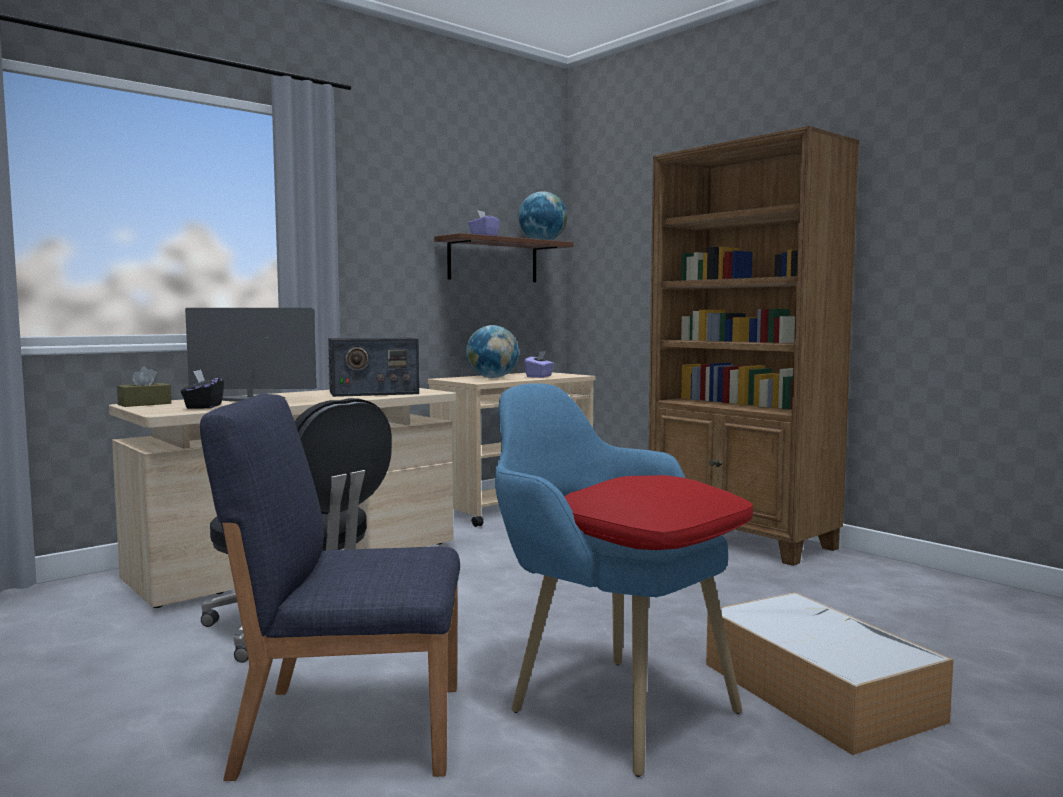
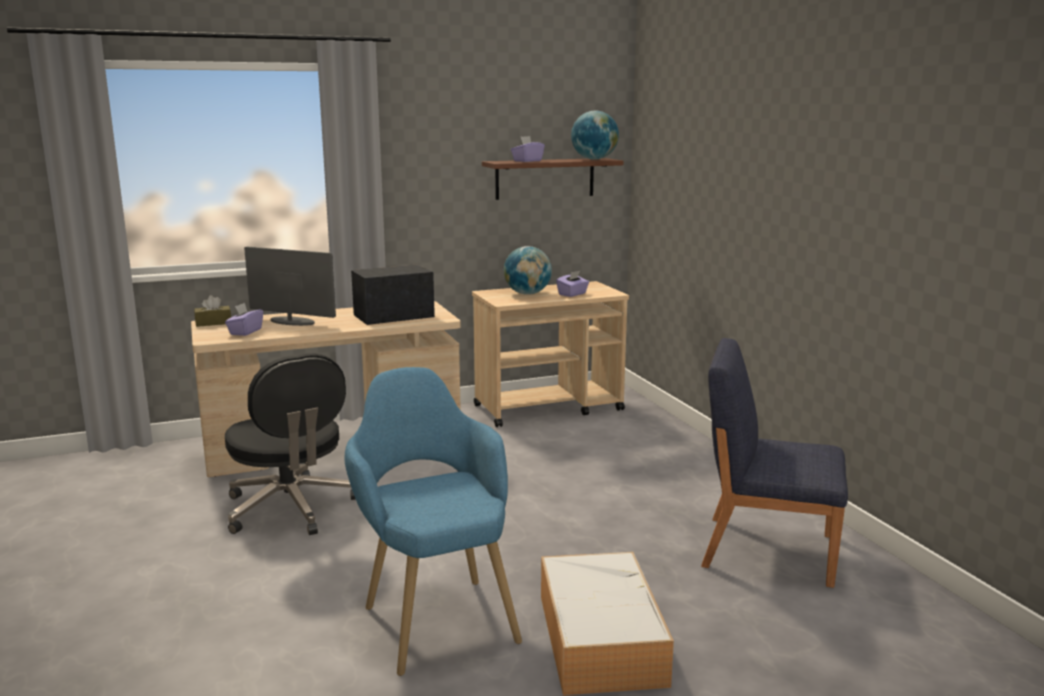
camera: 20 degrees right, 10 degrees up
(203, 407) = (245, 332): black tissue box -> purple tissue box
(349, 728) = (257, 599): blue chair -> blue chair (766, 549)
(373, 392) = (394, 316): radio -> radio turned 150 degrees clockwise
(650, 536) = (442, 508): red pillow -> none
(741, 539) = (715, 473): brown bookcase -> none

